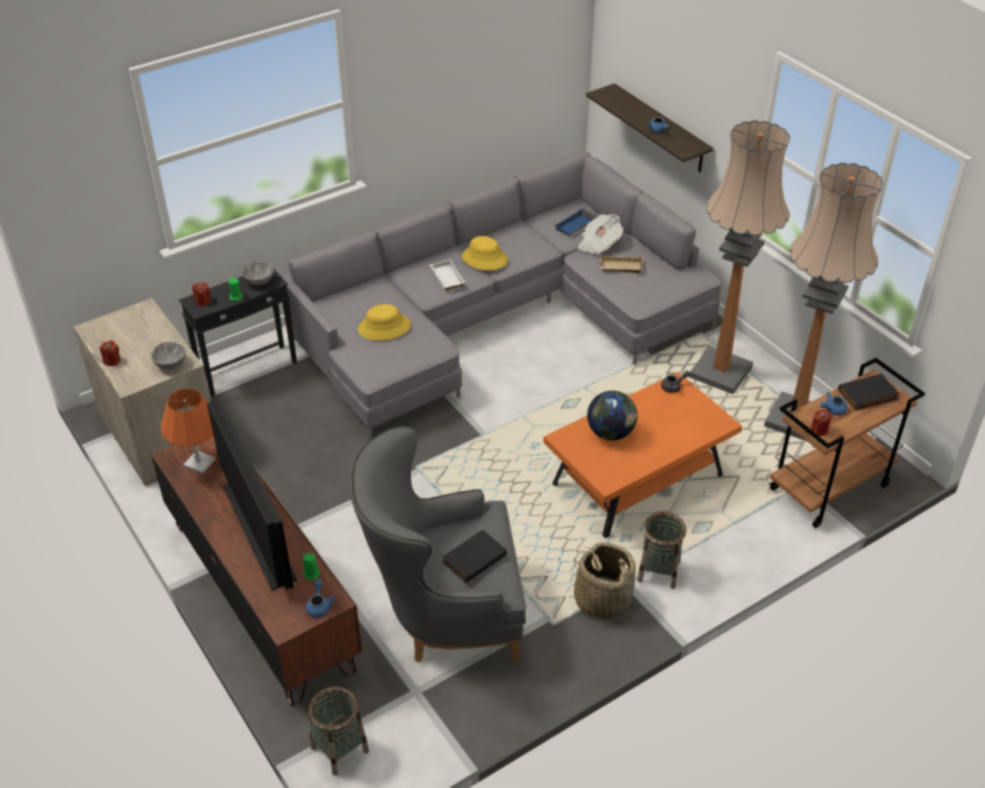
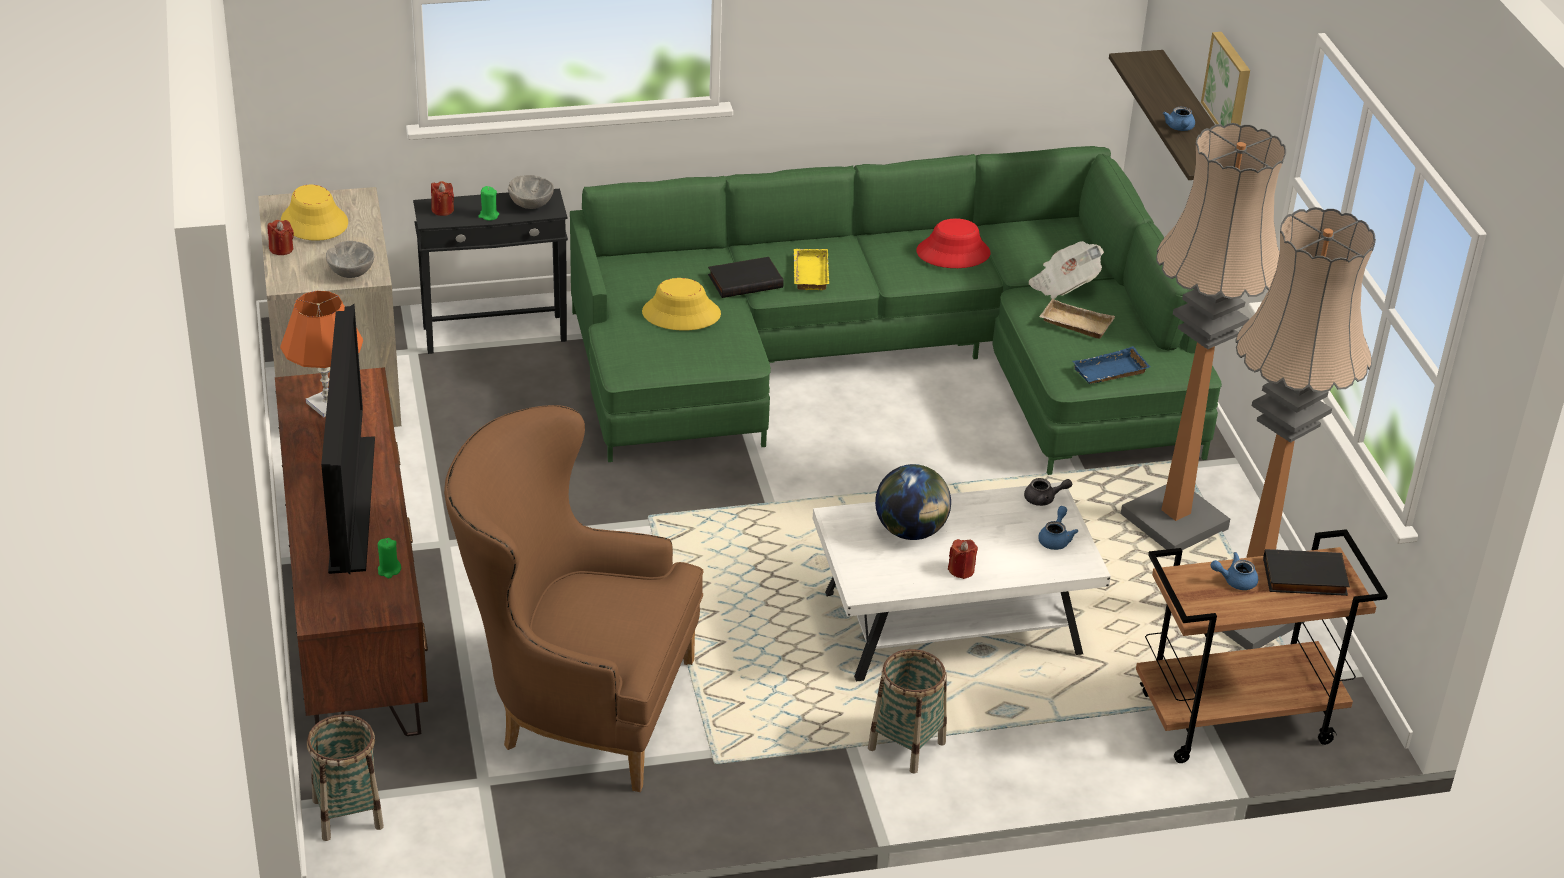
camera: 20 degrees right, 5 degrees down
(319, 605) = (376, 608): blue teapot -> blue teapot (1055, 539)
(444, 614) = (575, 705): grey armchair -> brown armchair
(446, 278) = (808, 273): white tray -> yellow tray
(473, 557) = (614, 619): black book -> black book (745, 280)
(484, 259) = (881, 262): yellow hat -> yellow hat (314, 222)
(499, 318) = (888, 360): grey sofa -> green sofa
(523, 241) = (953, 253): none -> red hat
(576, 226) = (1046, 253): blue tray -> blue tray (1110, 373)
(602, 599) = (803, 754): basket -> none
(637, 481) = (951, 626): orange coffee table -> white coffee table
(686, 97) = (1229, 86): none -> picture
(819, 430) = (1194, 600): red candle -> red candle (961, 570)

